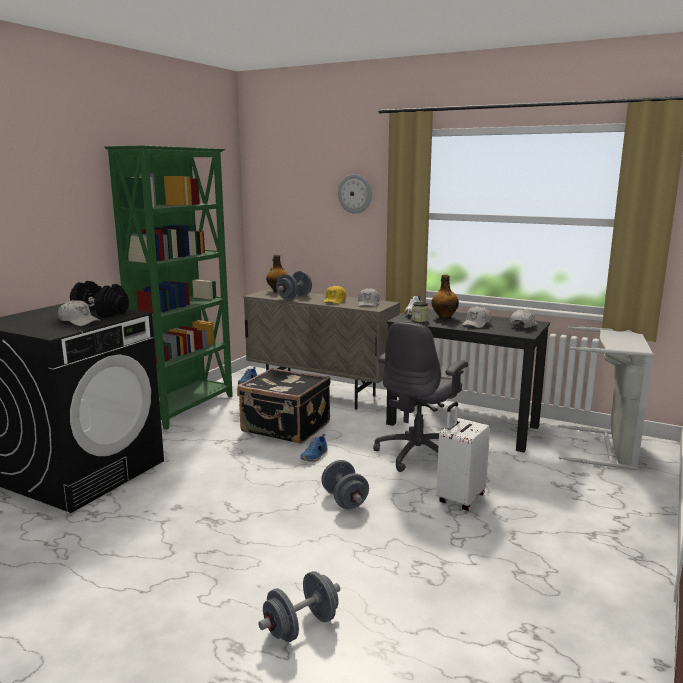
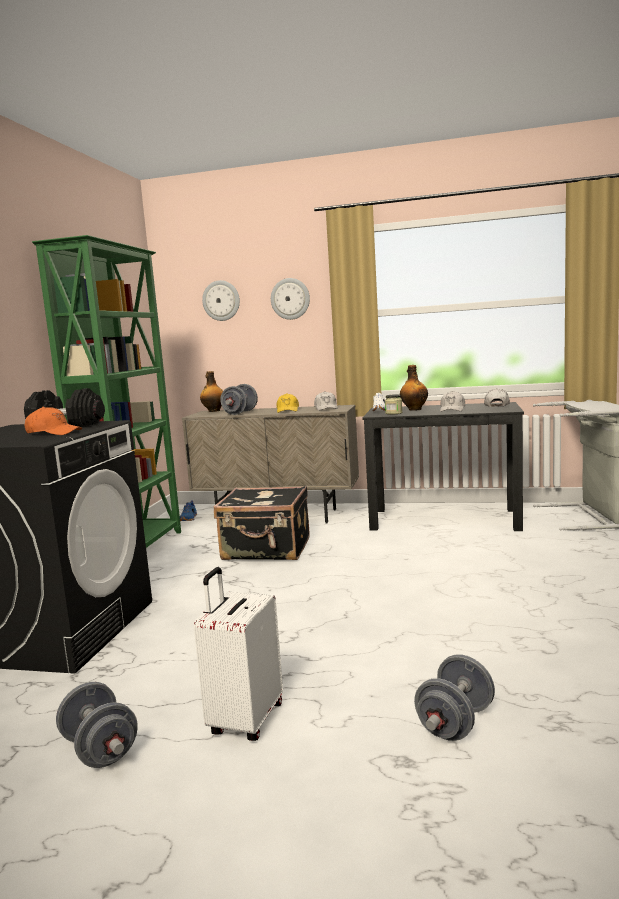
camera: 15 degrees left, 5 degrees down
(79, 321) = (53, 433): white cap -> orange cap
(296, 189) = (221, 300): none -> wall clock
(315, 456) = (321, 568): blue shoe -> none
(344, 500) = (389, 599): grey dumbbell -> grey dumbbell (100, 750)
(418, 454) = (425, 548): grey office chair -> none
(459, 498) = (502, 577): white suitcase -> white suitcase (245, 720)

